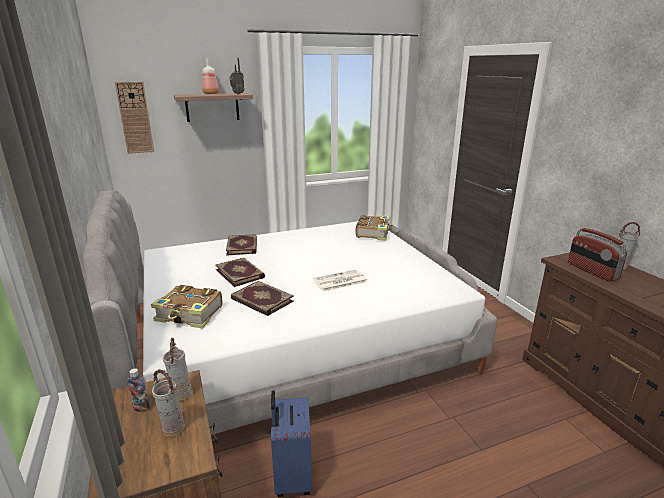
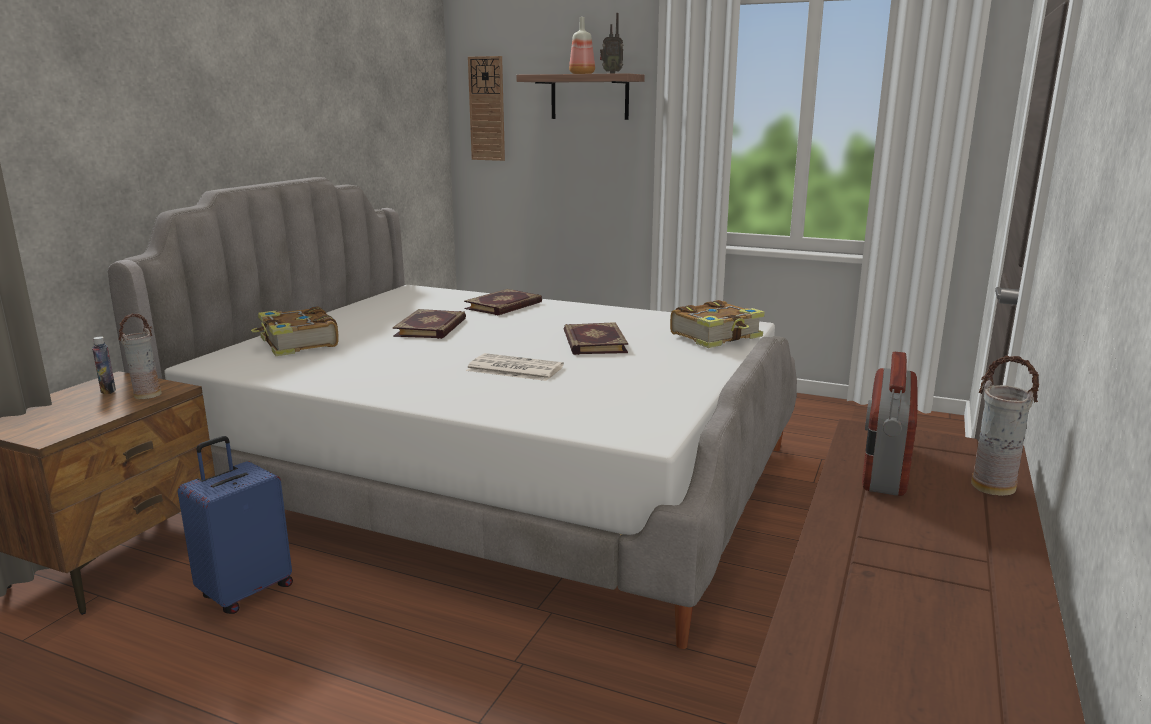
camera: 45 degrees right, 5 degrees down
(172, 429) = (85, 412): vase -> none
(261, 300) = (383, 356): book -> book (593, 342)

